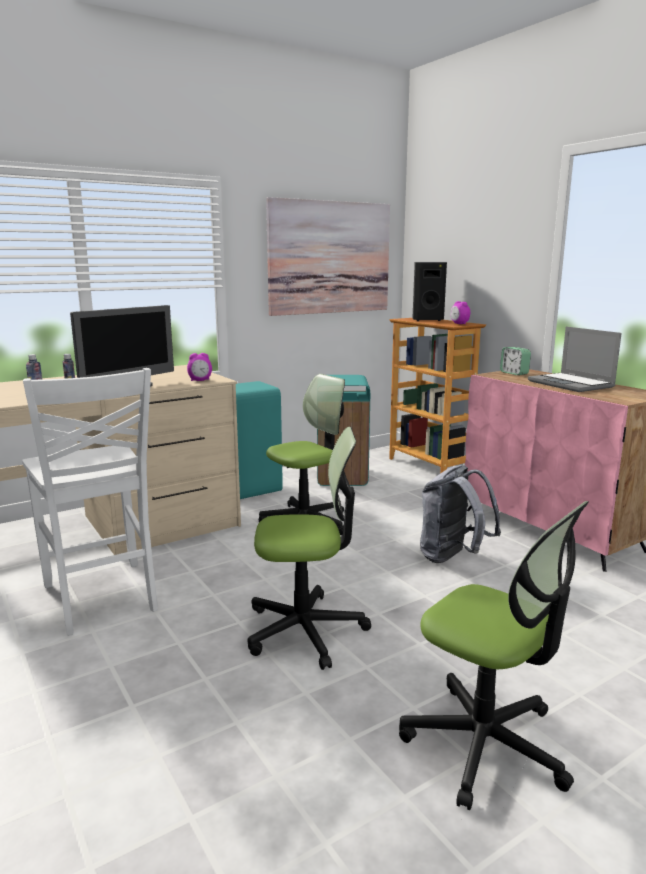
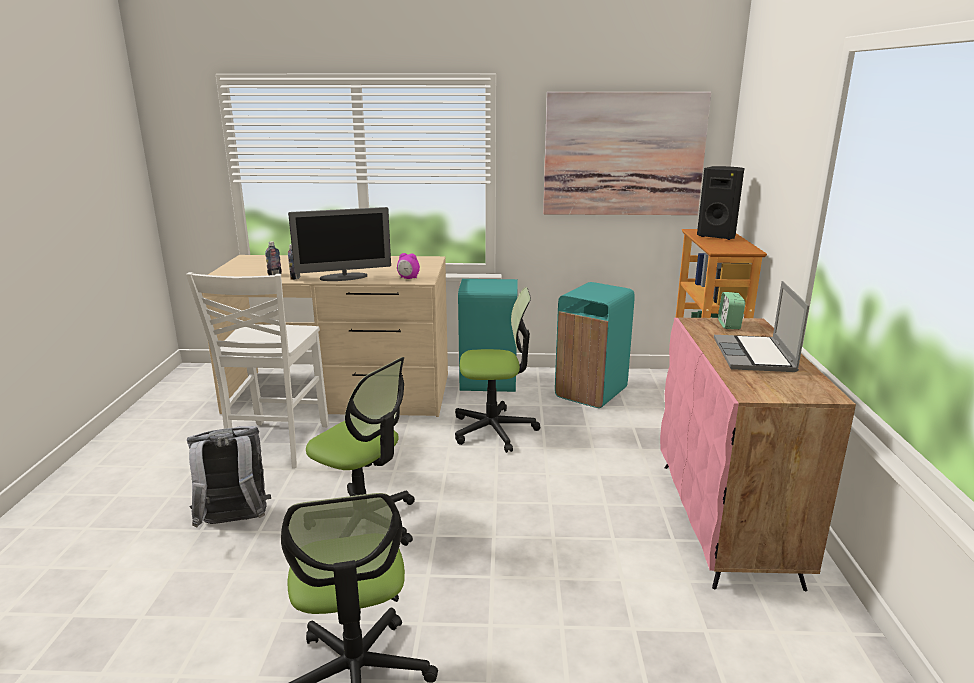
camera: 35 degrees right, 5 degrees up
(453, 558) = (573, 511): grey backpack -> grey backpack (234, 523)
(459, 324) = (733, 249): alarm clock -> none

